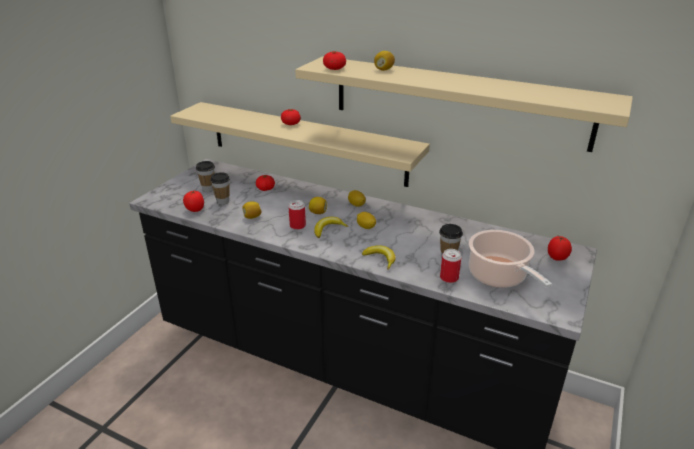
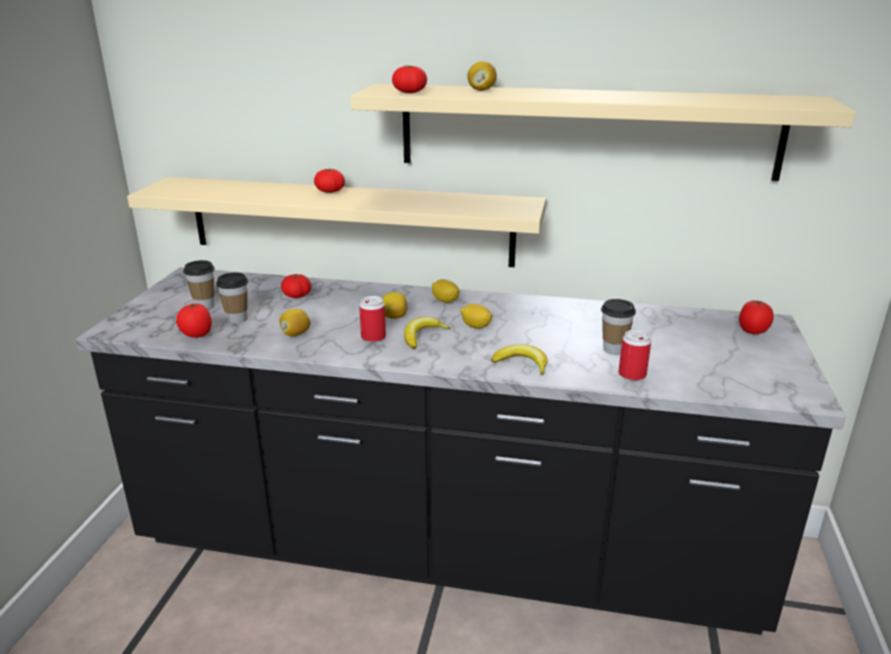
camera: 15 degrees left, 5 degrees down
(499, 276) = (696, 364): cooking pot -> none

